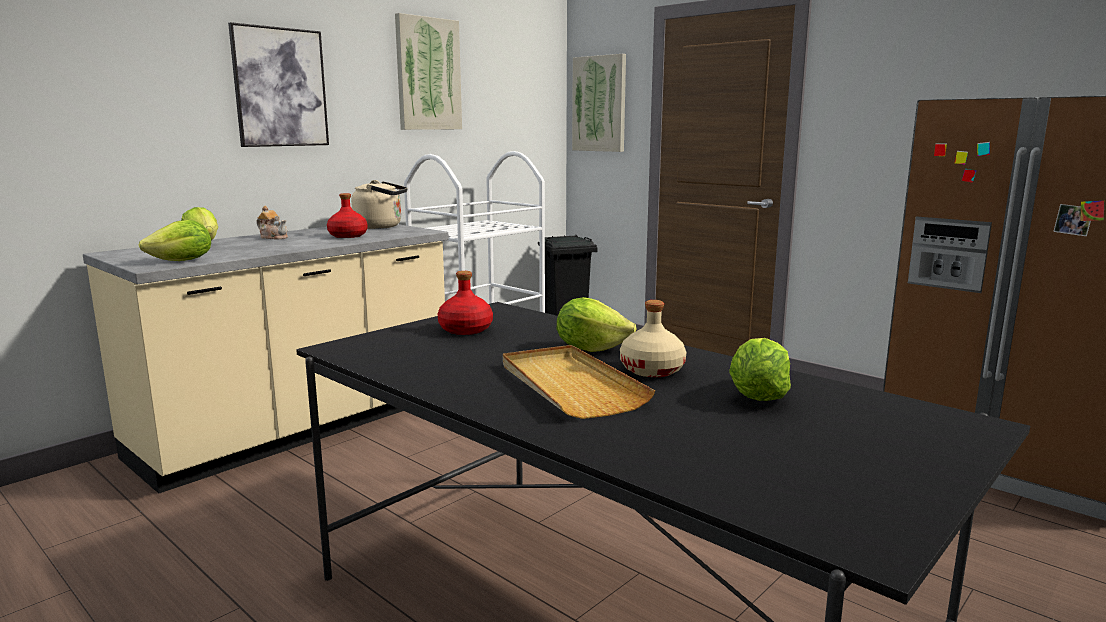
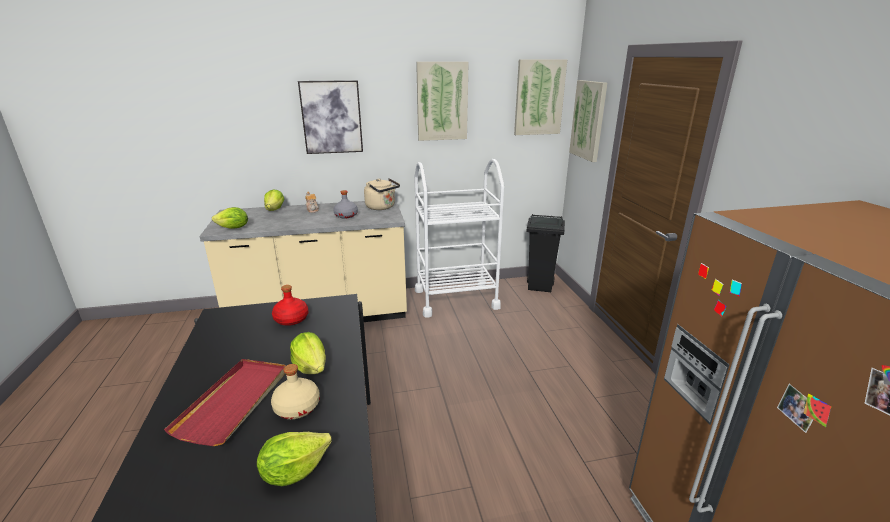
camera: 35 degrees right, 10 degrees up
(348, 236) = (346, 216): red bottle -> grey bottle
(533, 78) = (539, 97): none -> picture
(569, 385) = (235, 402): beige tray -> red tray

